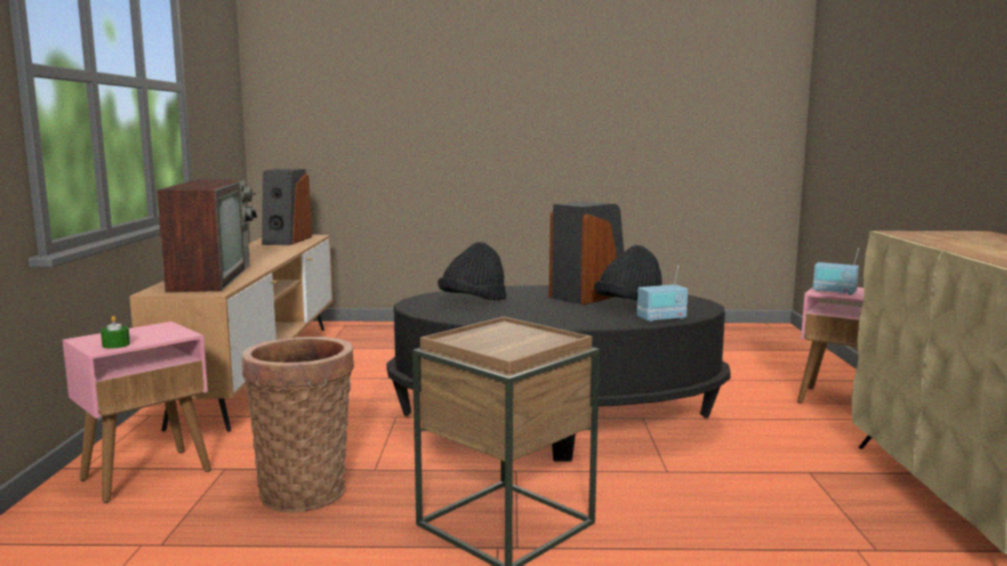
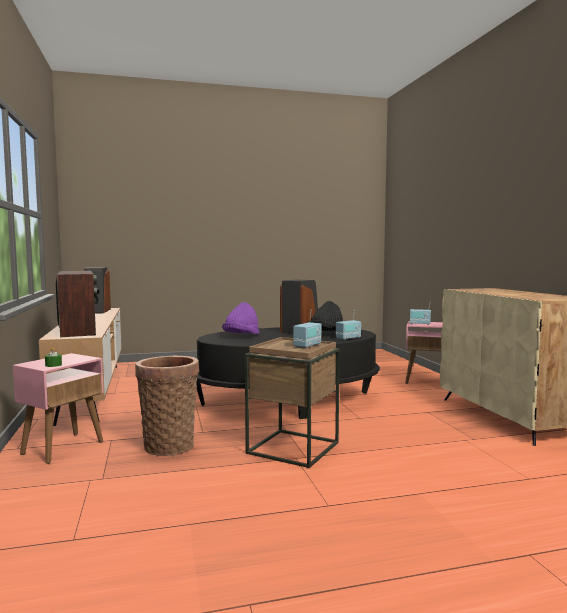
camera: 15 degrees left, 5 degrees down
(473, 302) = (241, 336): black hat -> purple hat
(533, 341) = (307, 345): none -> radio

